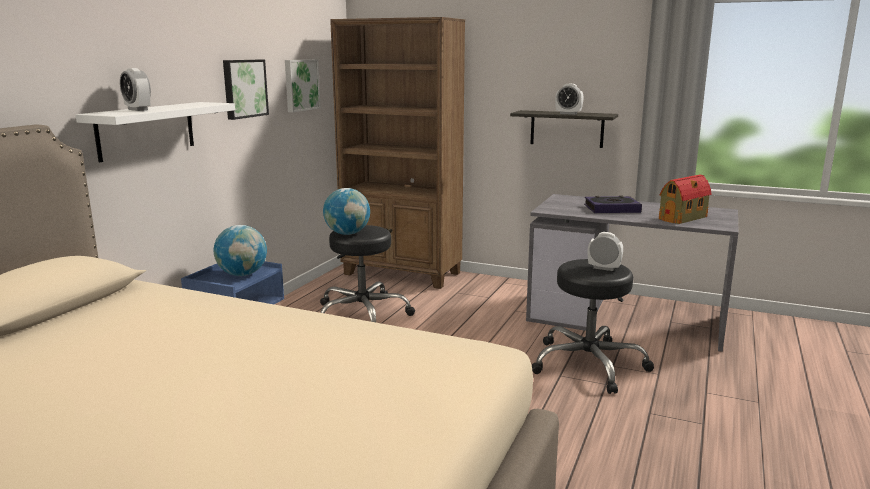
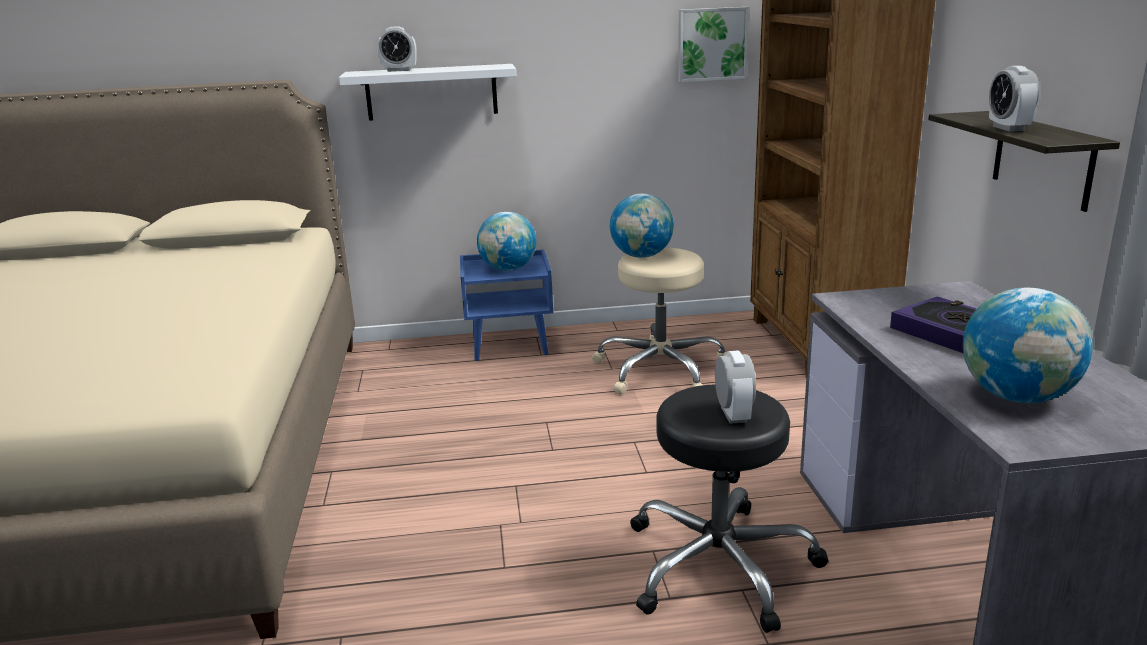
camera: 60 degrees right, 5 degrees up
(138, 110) = (399, 70): alarm clock -> alarm clock turned 105 degrees counterclockwise
(244, 88) = (591, 48): picture -> none
(362, 313) = (659, 369): black stool -> beige stool
(683, 218) = (1017, 397): toy house -> globe

